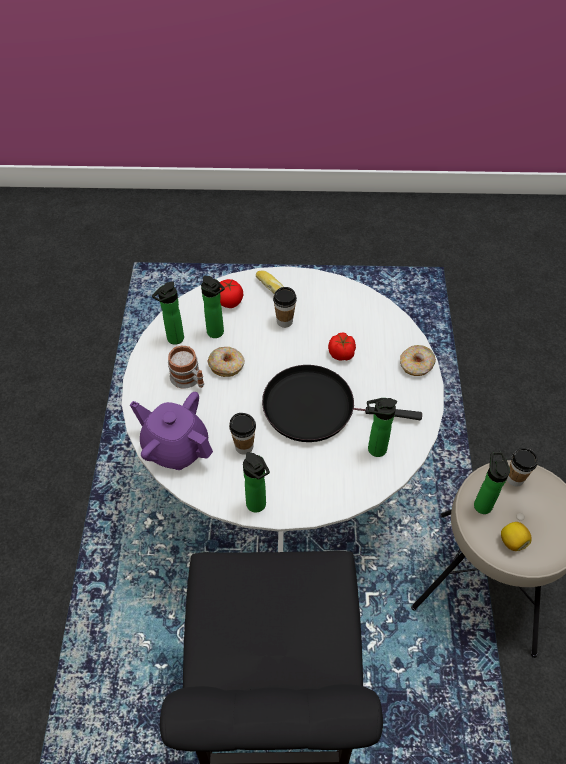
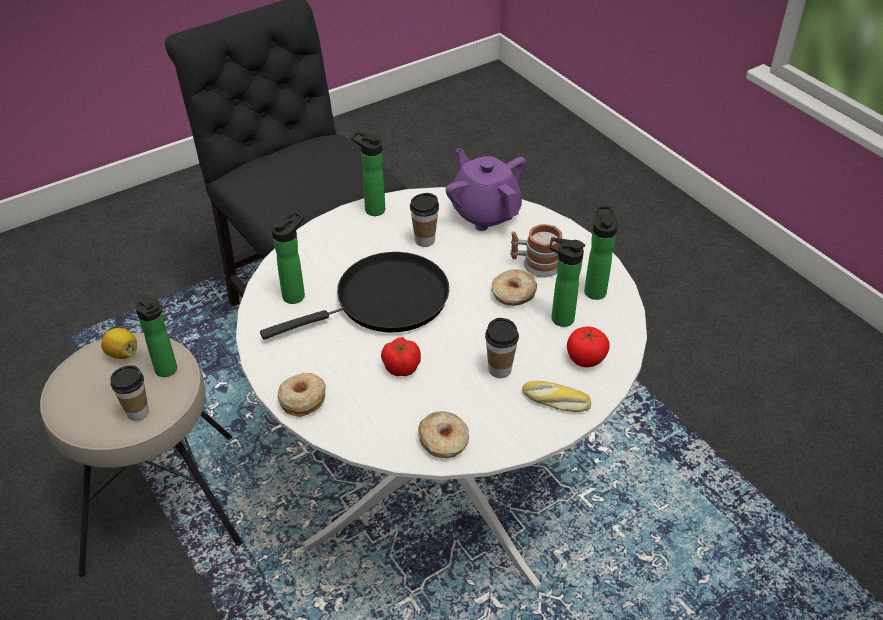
camera: 145 degrees right, 10 degrees down
(175, 447) = (485, 213): purple teapot -> purple teapot turned 120 degrees counterclockwise
(351, 299) = (444, 441): none -> donut

